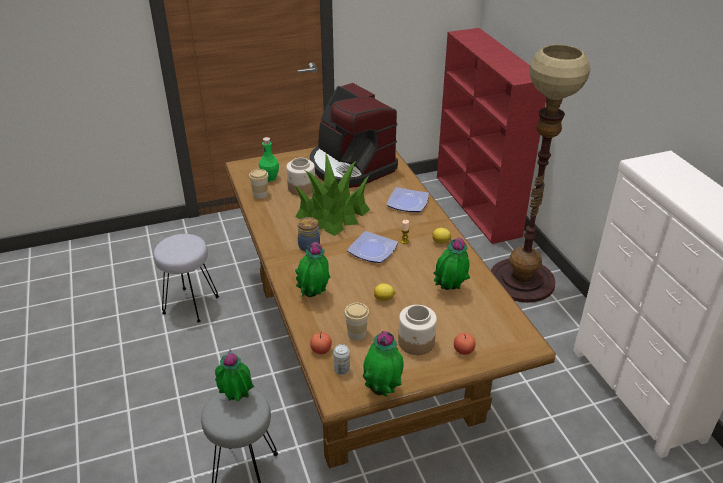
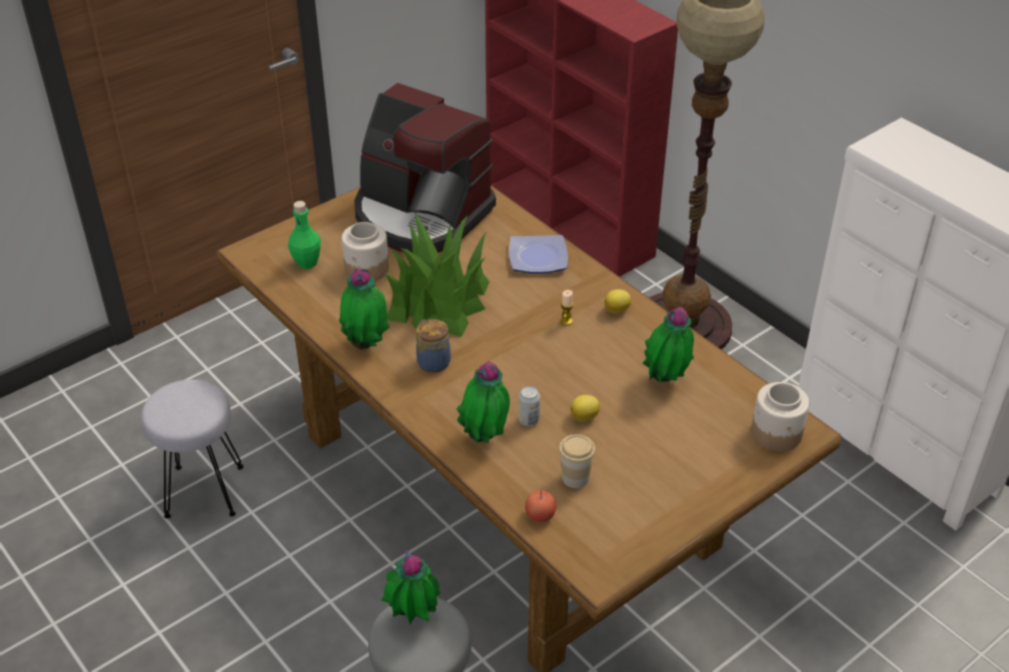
camera: 20 degrees left, 5 degrees up
(260, 194) = (309, 294): cup -> none
(342, 370) = (584, 536): can -> can (528, 420)
(371, 250) = (527, 347): plate -> none
(383, 390) = (653, 549): potted plant -> potted plant (366, 344)
(416, 342) = (661, 469): jar -> jar (777, 433)
(463, 350) = (727, 463): apple -> none

